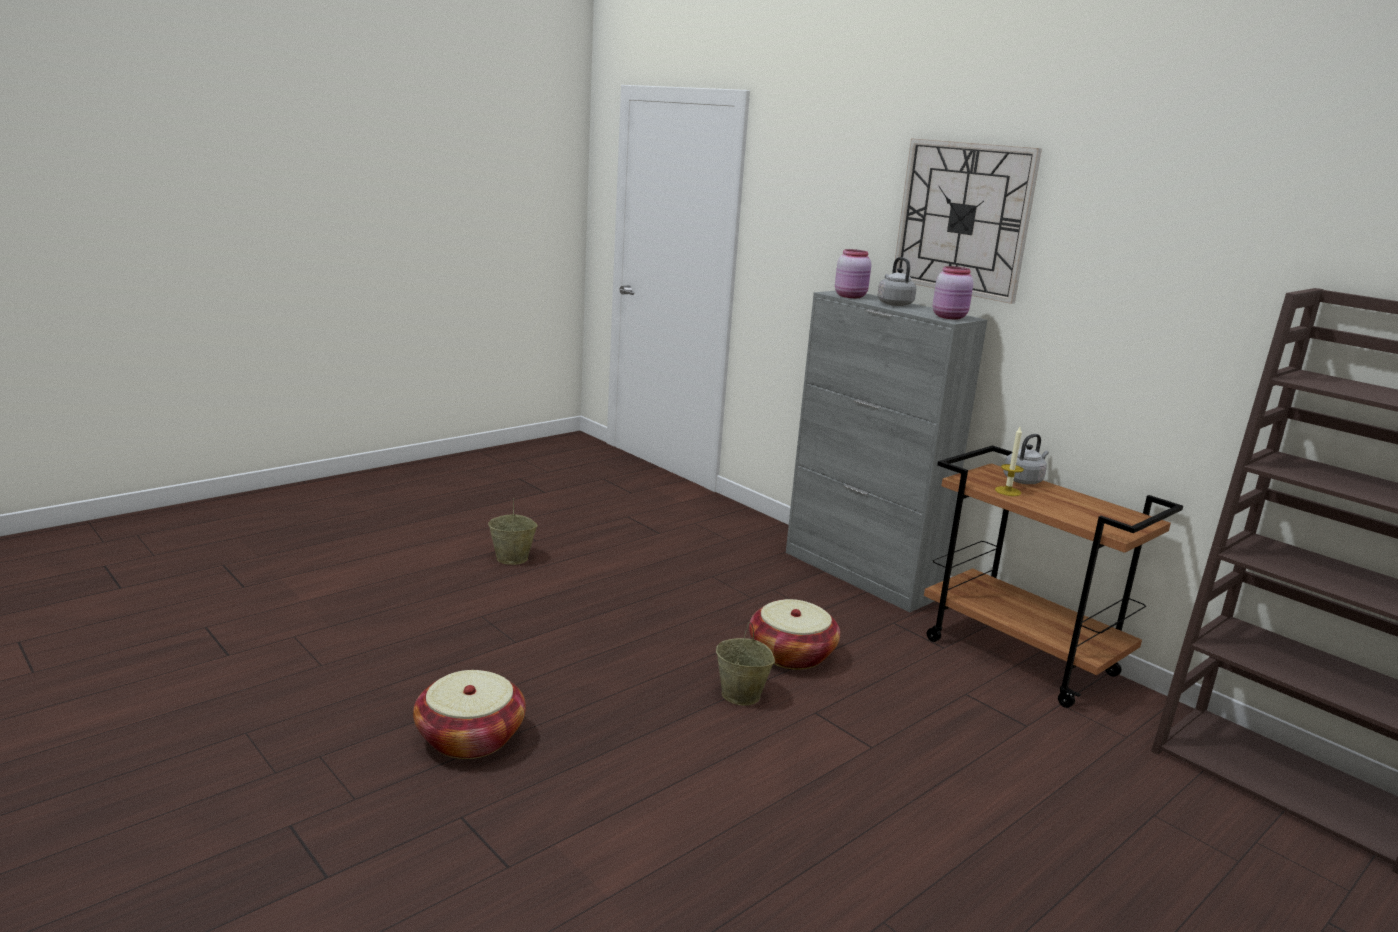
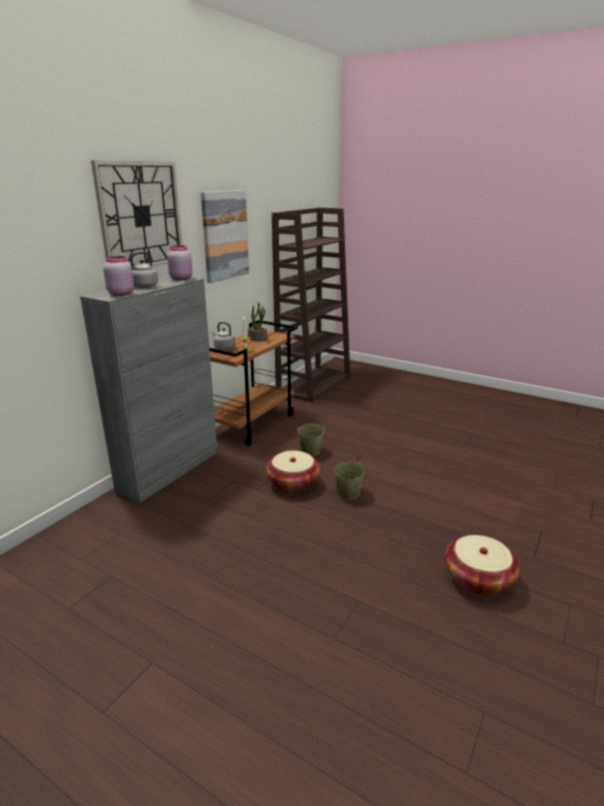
camera: 105 degrees left, 5 degrees up
(513, 558) = (206, 663): beige bucket -> beige bucket (310, 451)
(1087, 510) = (258, 339): none -> potted plant
(1133, 295) = (224, 235): none -> picture

